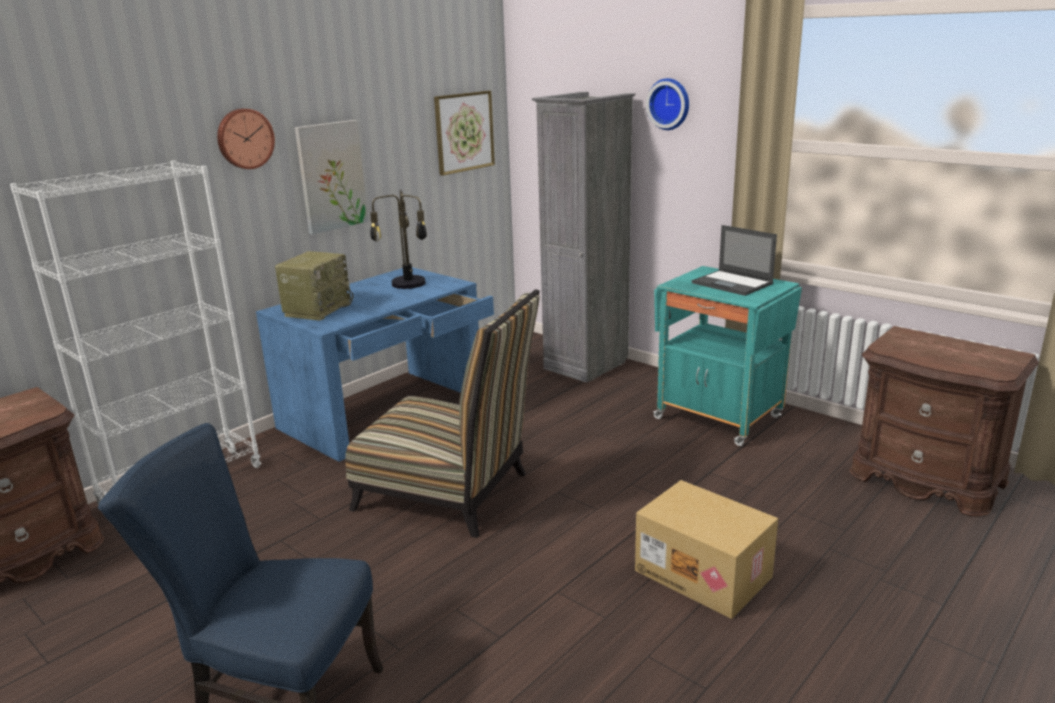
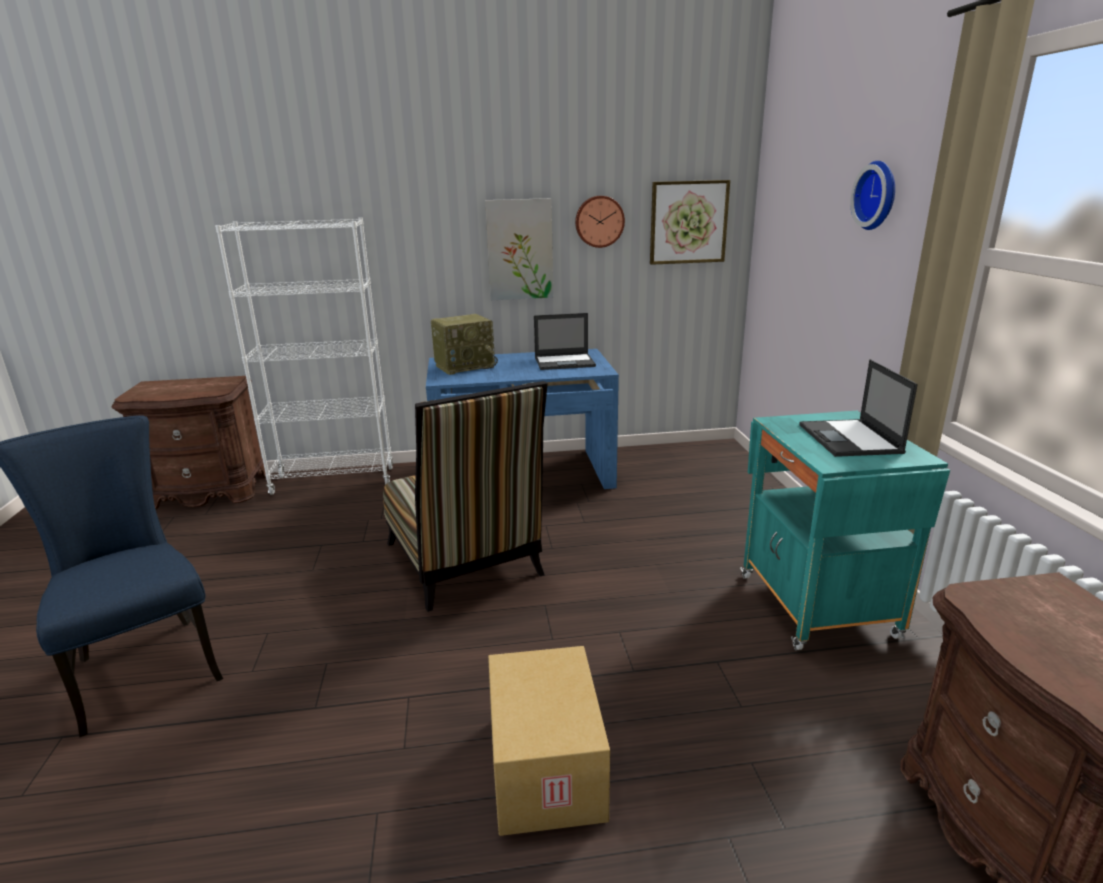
camera: 40 degrees right, 0 degrees up
(244, 138) = (434, 206): wall clock -> wall clock (599, 221)
(407, 284) = (565, 362): table lamp -> laptop
(586, 365) = (748, 496): grey cabinet -> none

